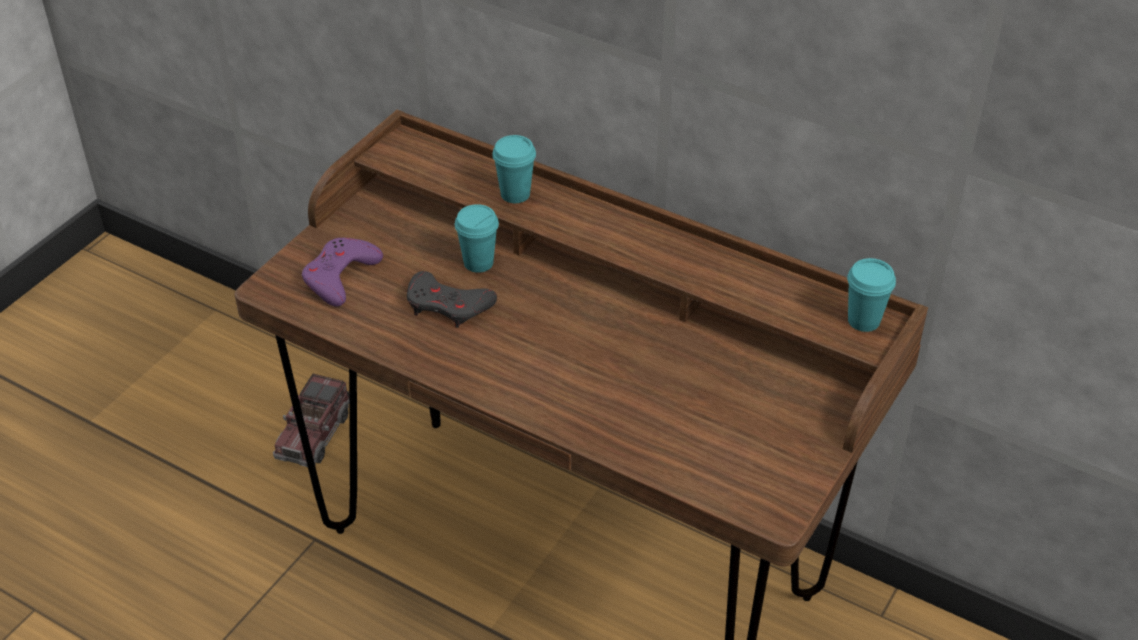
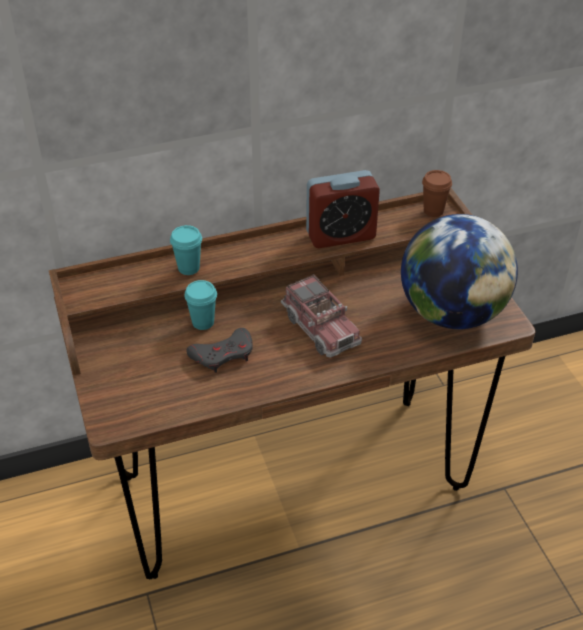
camera: 50 degrees left, 0 degrees up
(314, 433) = (64, 541): toy truck -> toy truck (320, 328)
(340, 276) = (140, 386): purple game controller -> none
(712, 270) = (340, 235): none -> alarm clock
(730, 449) = (452, 313): none -> globe
(863, 321) = (433, 211): turquoise cup -> brown cup

